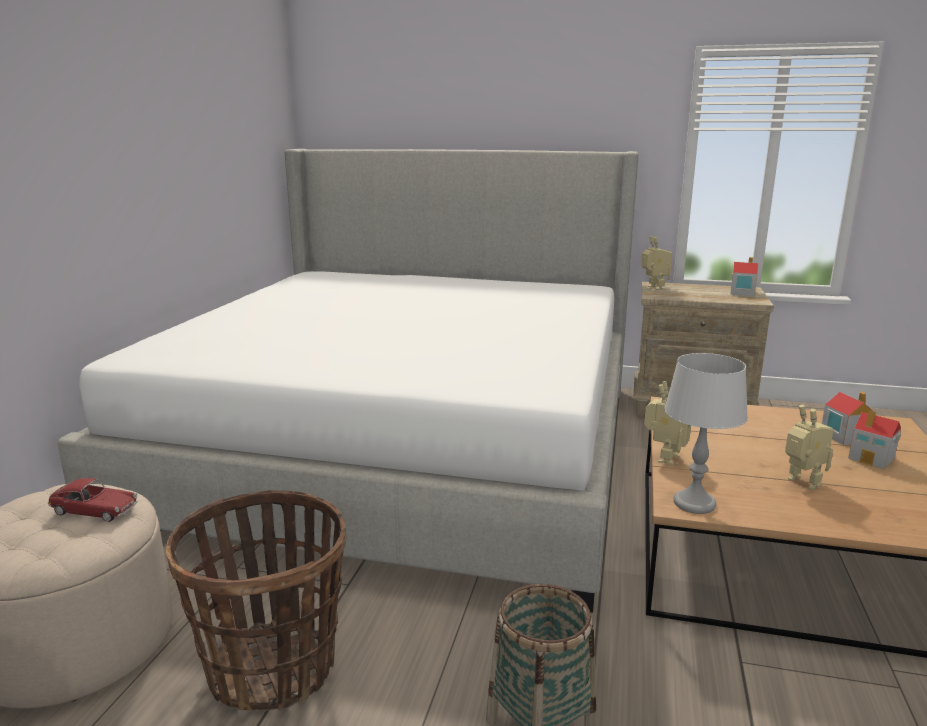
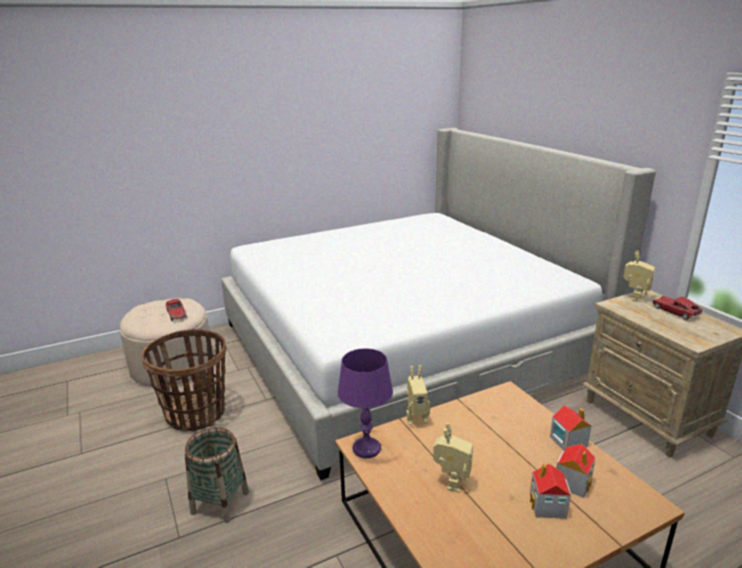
camera: 50 degrees right, 5 degrees up
(694, 504) = (366, 448): grey table lamp -> purple table lamp
(699, 289) = (675, 312): none -> toy car
(741, 293) = (706, 330): toy house -> toy house (568, 441)

